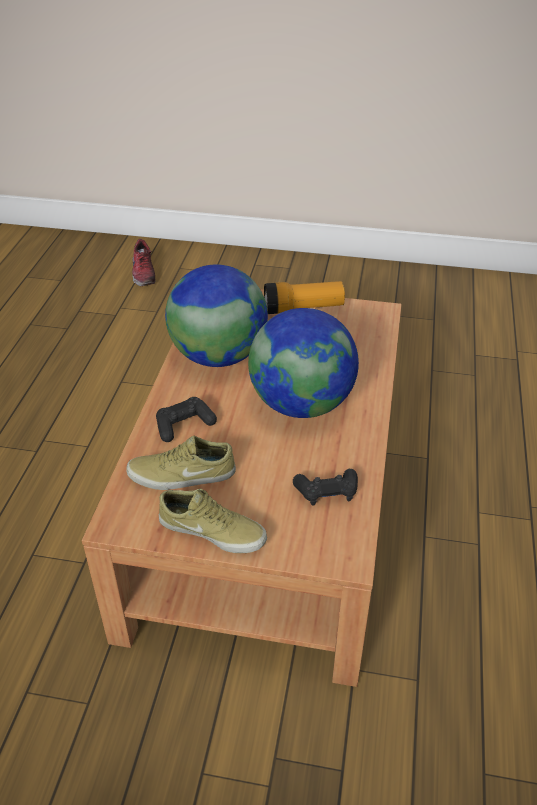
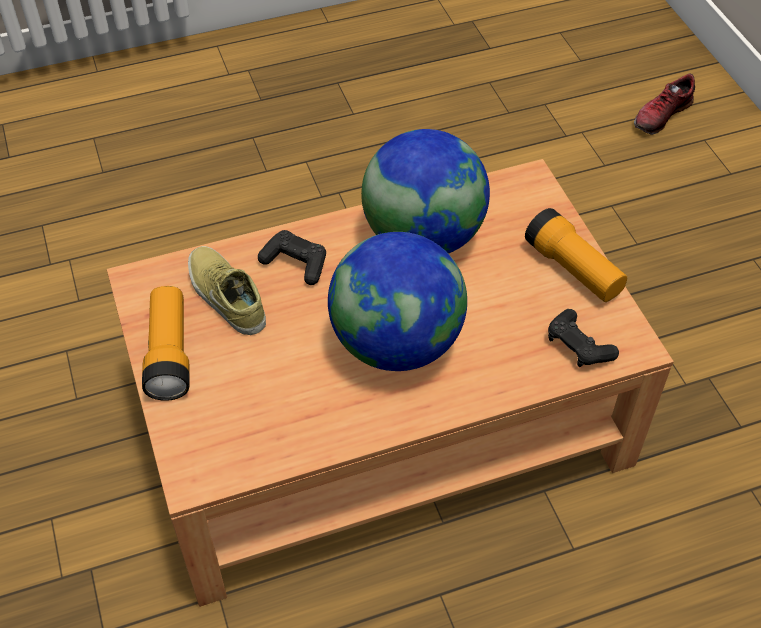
camera: 60 degrees right, 10 degrees up
(213, 529) = (169, 354): beige shoe -> flashlight
(327, 492) = (273, 423): black game controller -> black game controller (578, 346)

